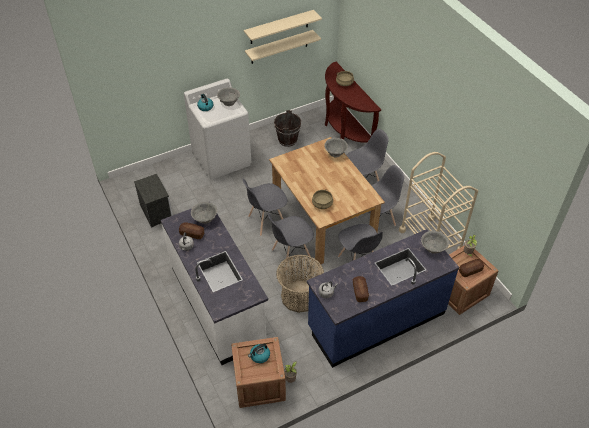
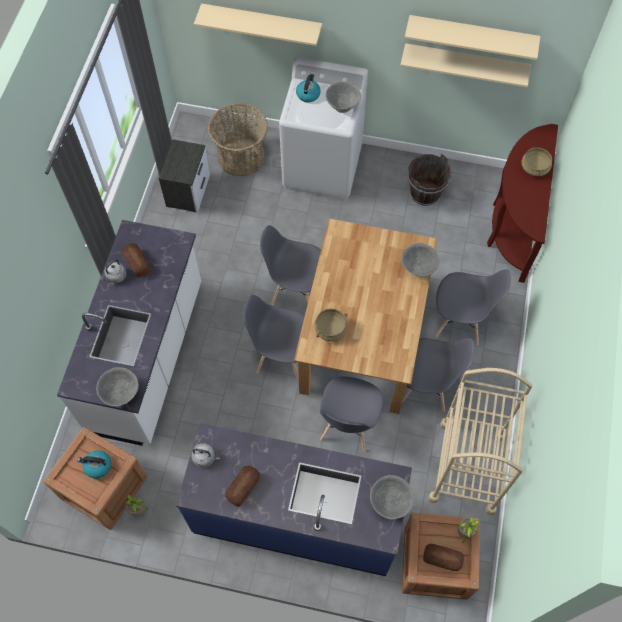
camera: 40 degrees right, 15 degrees up
(158, 79) = (262, 23): none -> beige shelf
(205, 219) = (168, 254): grey bowl -> grey bowl (121, 393)
(299, 296) = (241, 417): basket -> basket (241, 157)

